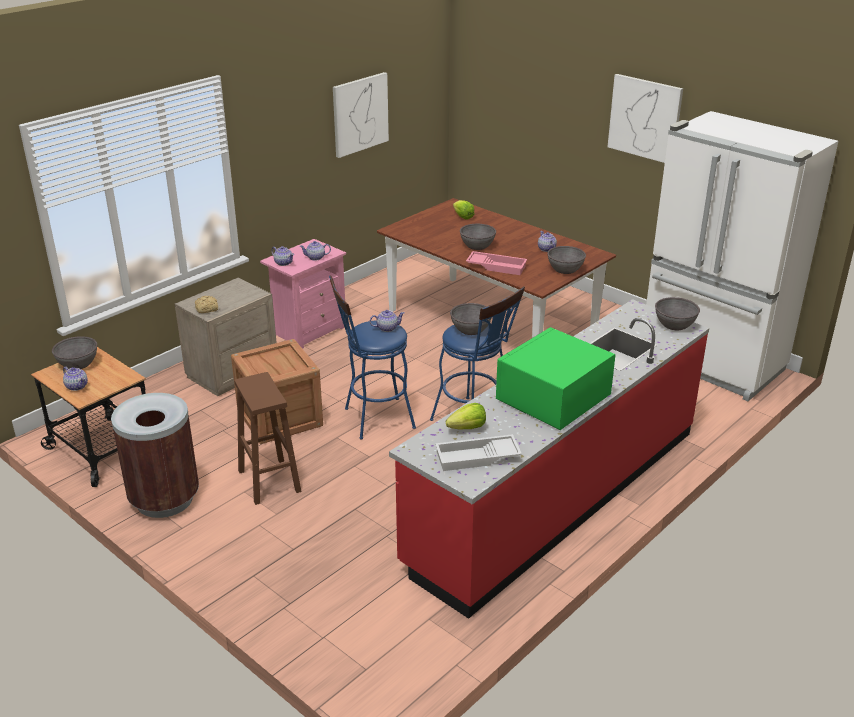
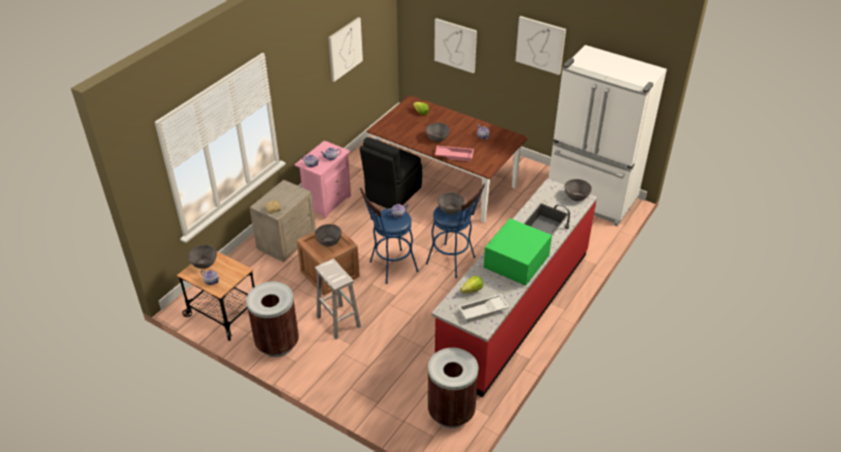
camera: 10 degrees left, 10 degrees up
(268, 480) = (338, 321): brown stool -> white stool
(407, 330) = (392, 194): none -> black chair
(408, 634) = (451, 412): none -> brown trash can
(525, 130) = (455, 45): none -> picture
(565, 269) = (498, 153): grey bowl -> grey bowl (329, 241)

